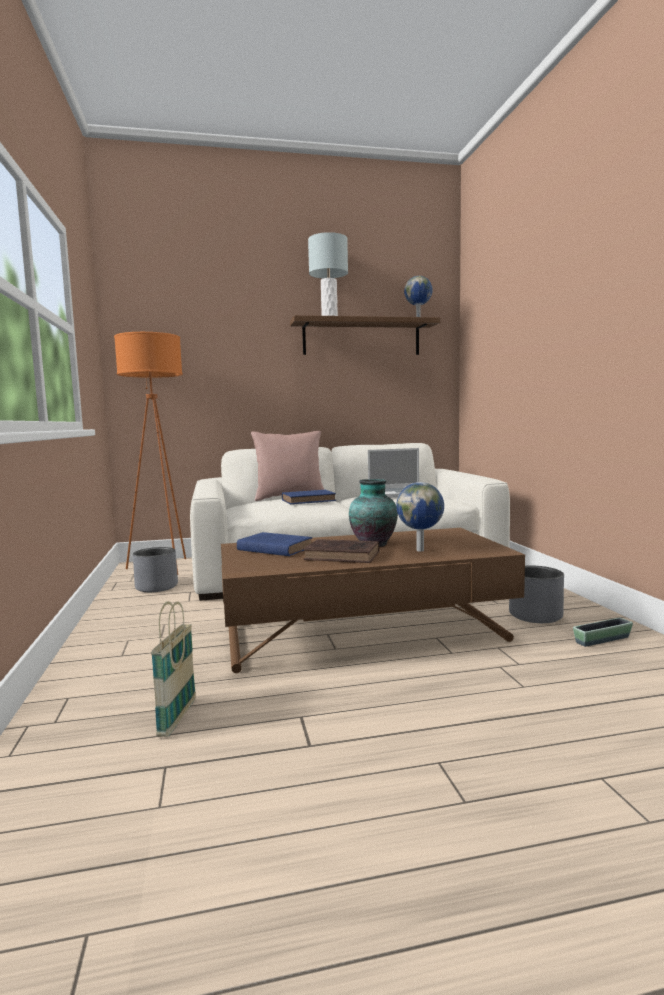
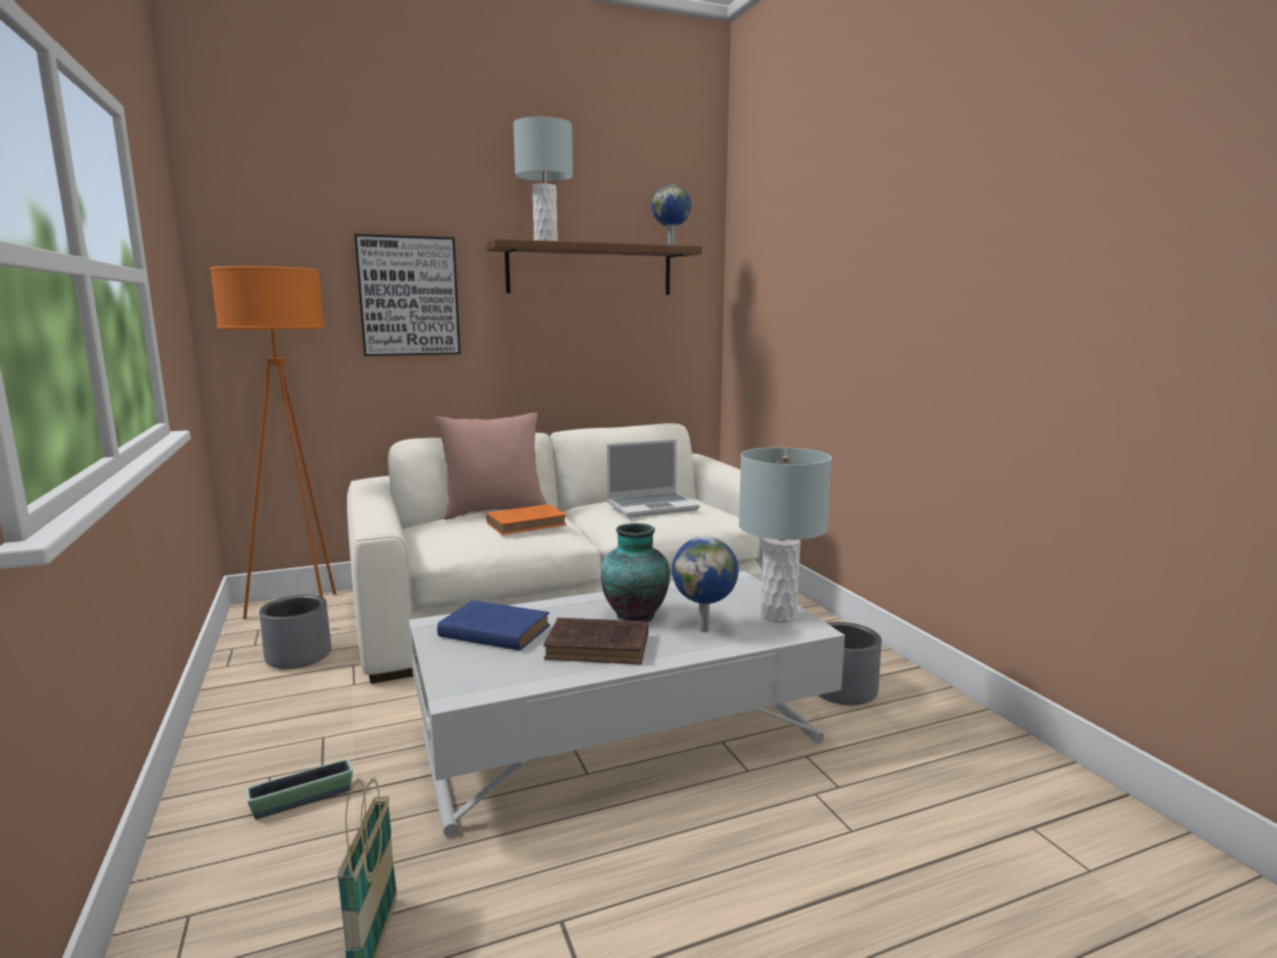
camera: 10 degrees left, 5 degrees up
(238, 357) = (408, 296): none -> picture
(310, 500) = (528, 524): blue book -> orange book
(365, 633) = (624, 740): brown coffee table -> white coffee table
(478, 545) = (779, 616): none -> grey table lamp
(602, 640) = (933, 733): planter -> planter (303, 800)

